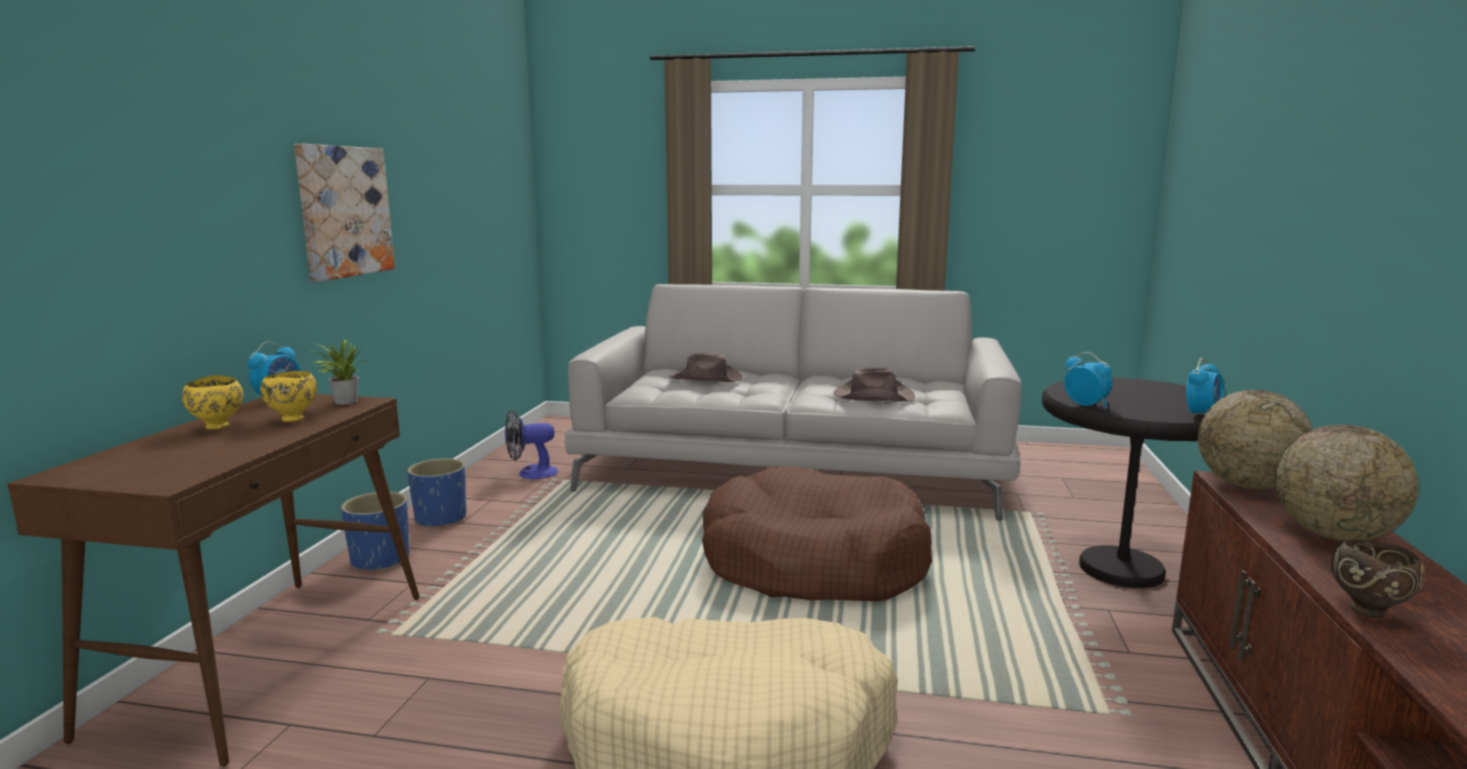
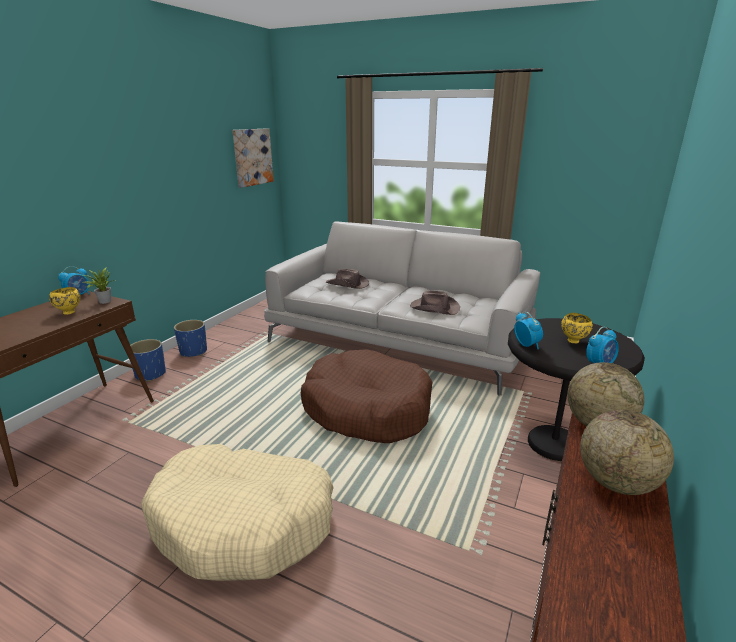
camera: 15 degrees right, 10 degrees up
(218, 427) = (32, 315): yellow bowl -> yellow bowl (574, 341)
(344, 211) = (128, 187): picture -> picture (252, 157)
(530, 473) = (255, 327): fan -> none
(1368, 610) = (572, 557): brown bowl -> none

